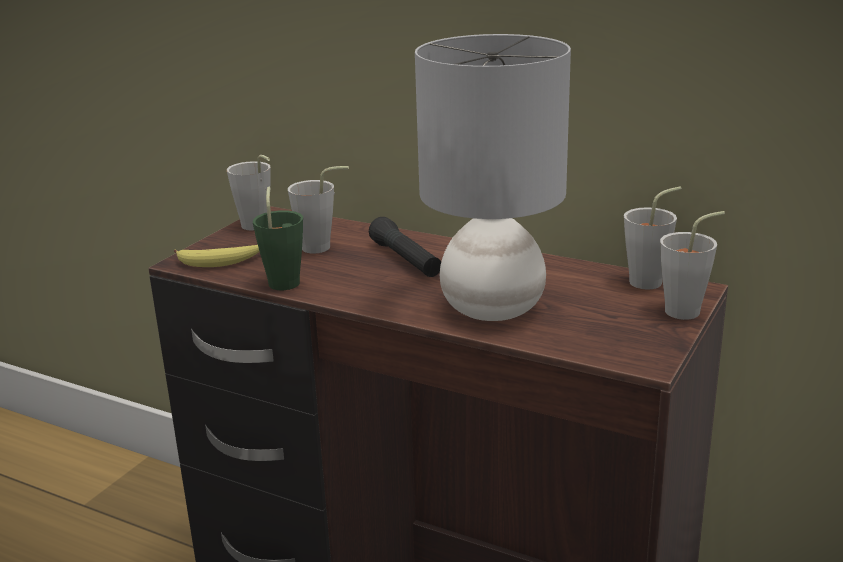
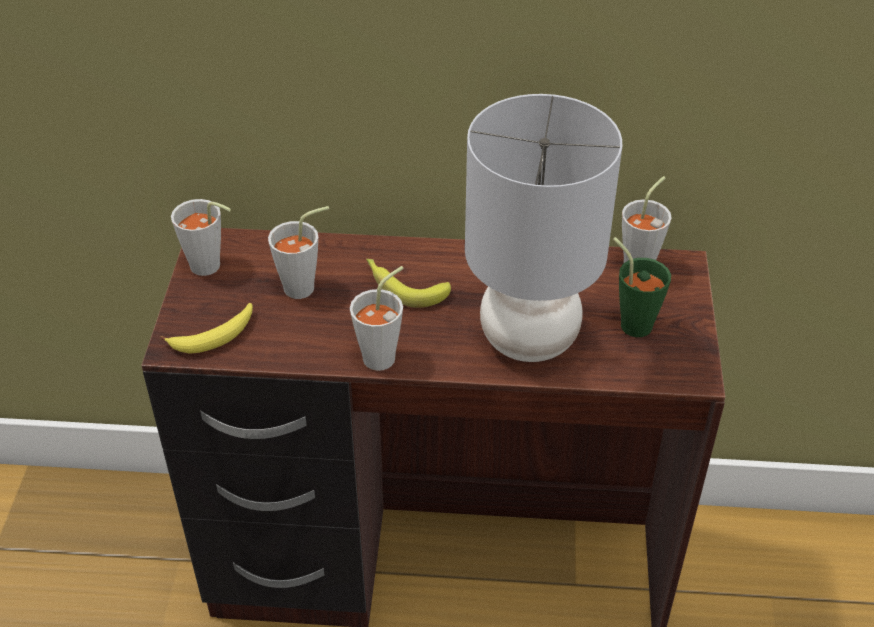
camera: 25 degrees left, 20 degrees up
(284, 280) = (304, 349): green cup -> green cup (631, 321)
(406, 260) = (403, 286): black flashlight -> banana
(689, 310) = (694, 296): grey cup -> grey cup (385, 354)

